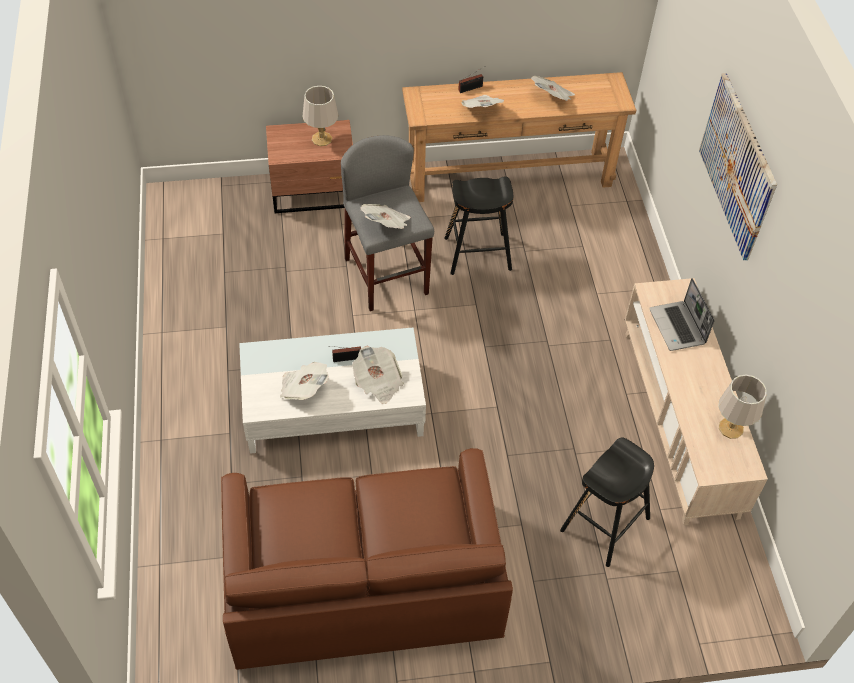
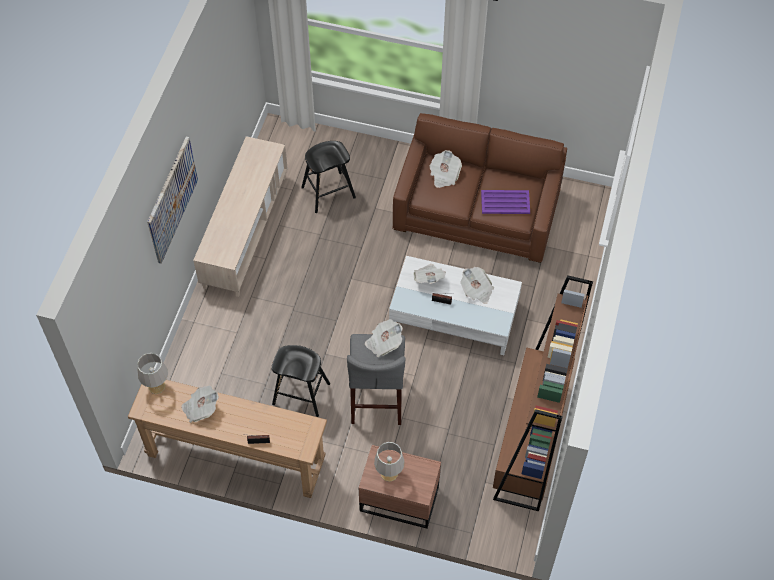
camera: 155 degrees left, 5 degrees up
(181, 287) = (530, 442): none -> brown bookcase
(306, 515) = (504, 202): none -> purple tray
(481, 110) = (263, 415): newspaper -> newspaper (444, 175)
(678, 327) = (229, 231): laptop -> none
(731, 427) = (244, 166): grey table lamp -> grey table lamp (156, 386)

